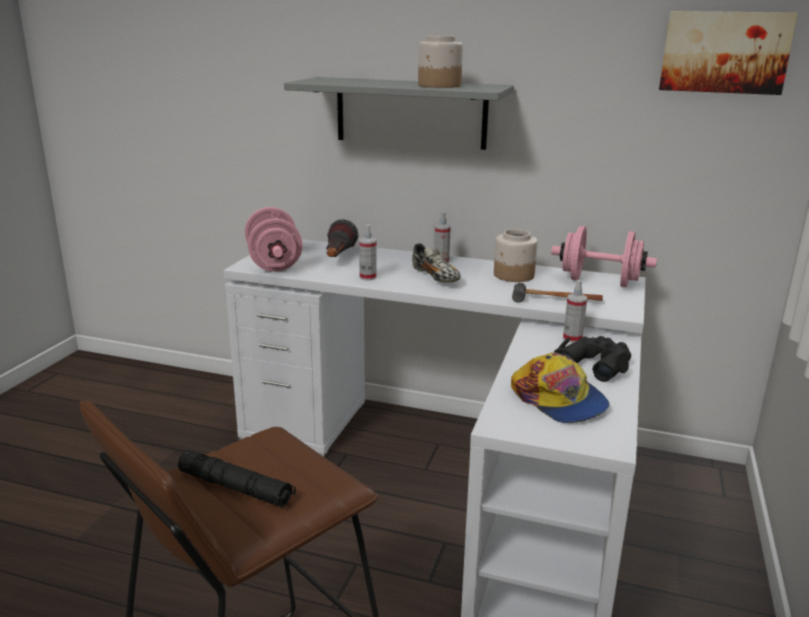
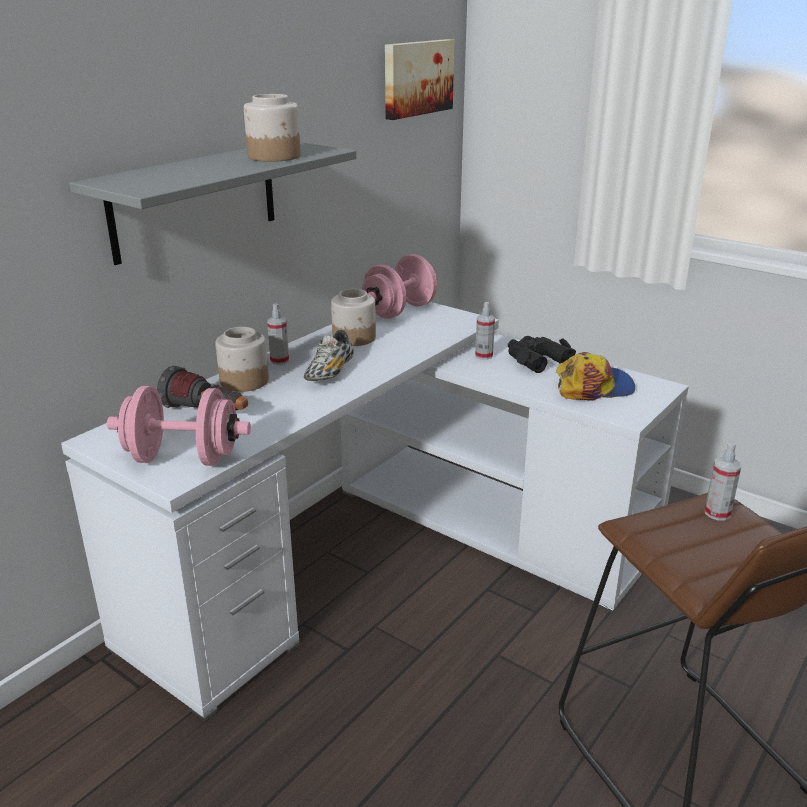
camera: 70 degrees left, 5 degrees up
(236, 488) = (726, 551): black flashlight -> none
(368, 277) = (296, 406): spray bottle -> spray bottle (717, 513)
(395, 258) = (243, 381): none -> jar
(436, 278) = (330, 372): shoe -> shoe turned 120 degrees clockwise
(556, 300) = (431, 335): hammer -> none

